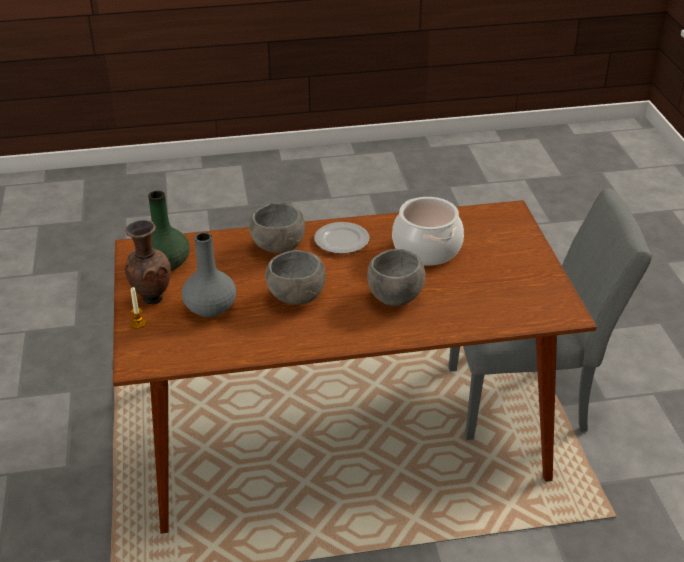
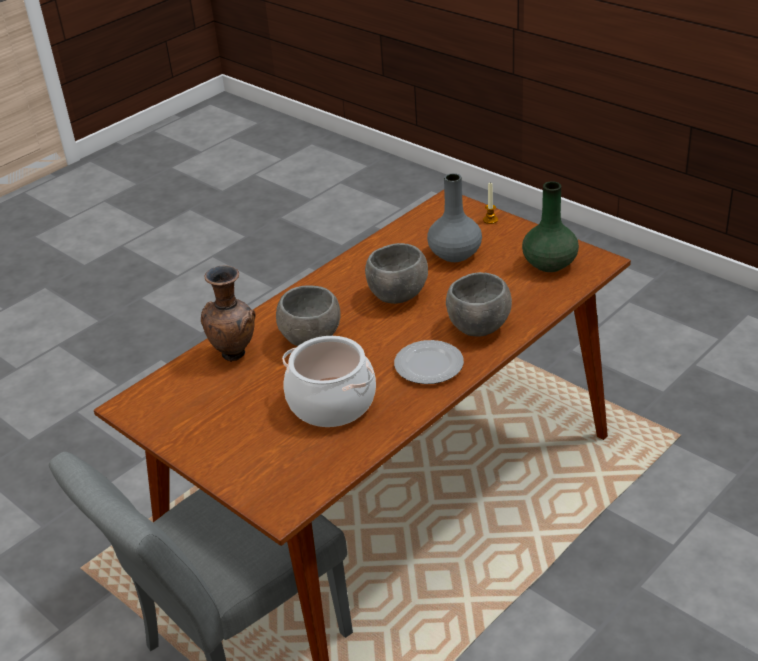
camera: 145 degrees right, 0 degrees up
(151, 298) = (512, 237): brown vase -> brown vase (235, 354)

